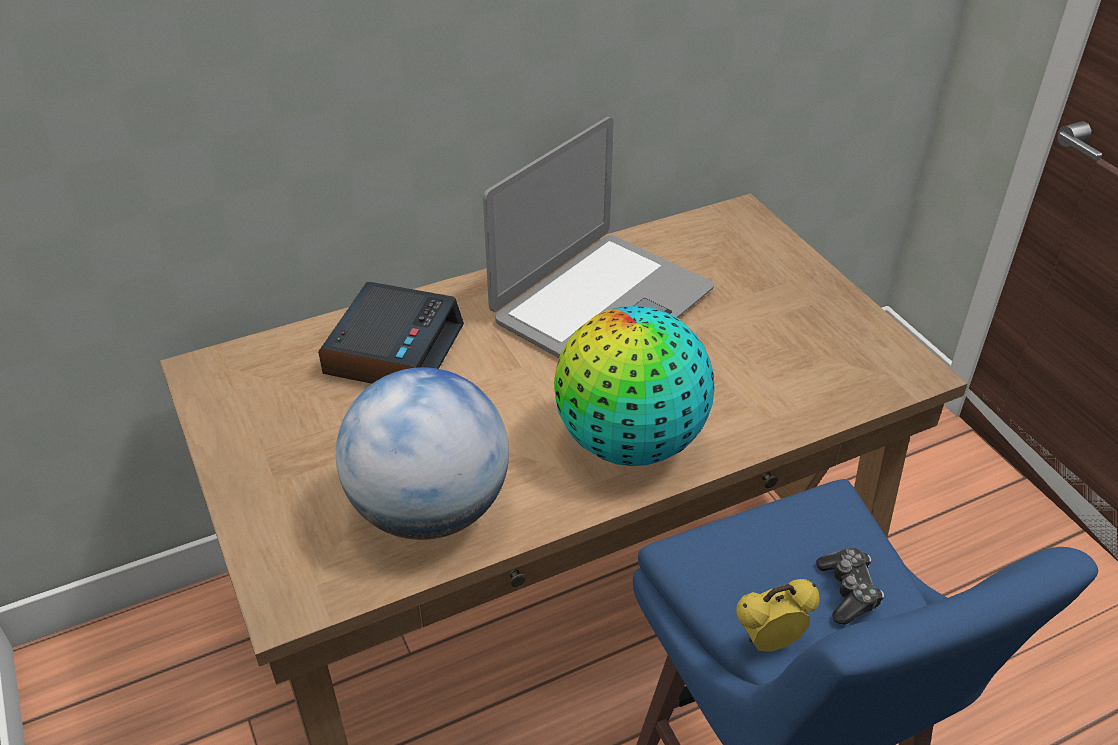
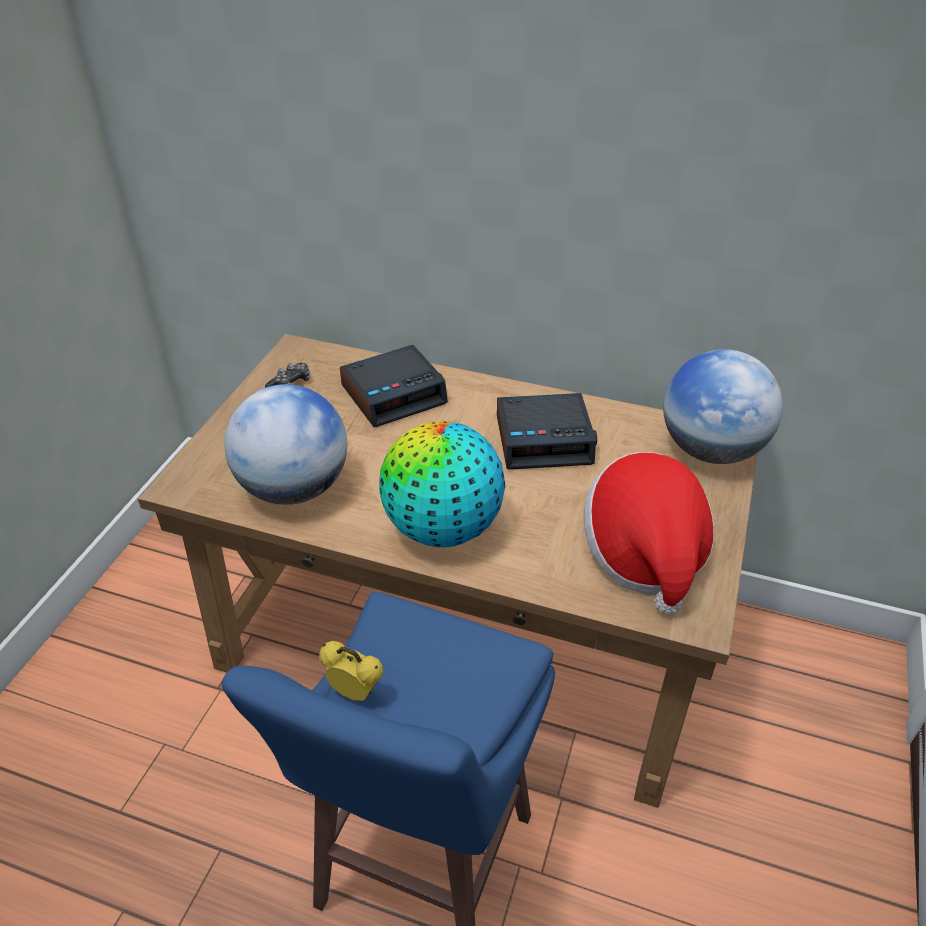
camera: 45 degrees right, 0 degrees up
(601, 304) = (544, 440): laptop -> alarm clock
(740, 231) = (711, 450): none -> globe
(812, 348) = (644, 554): none -> hat
(848, 591) = (439, 706): game controller -> game controller (290, 384)

